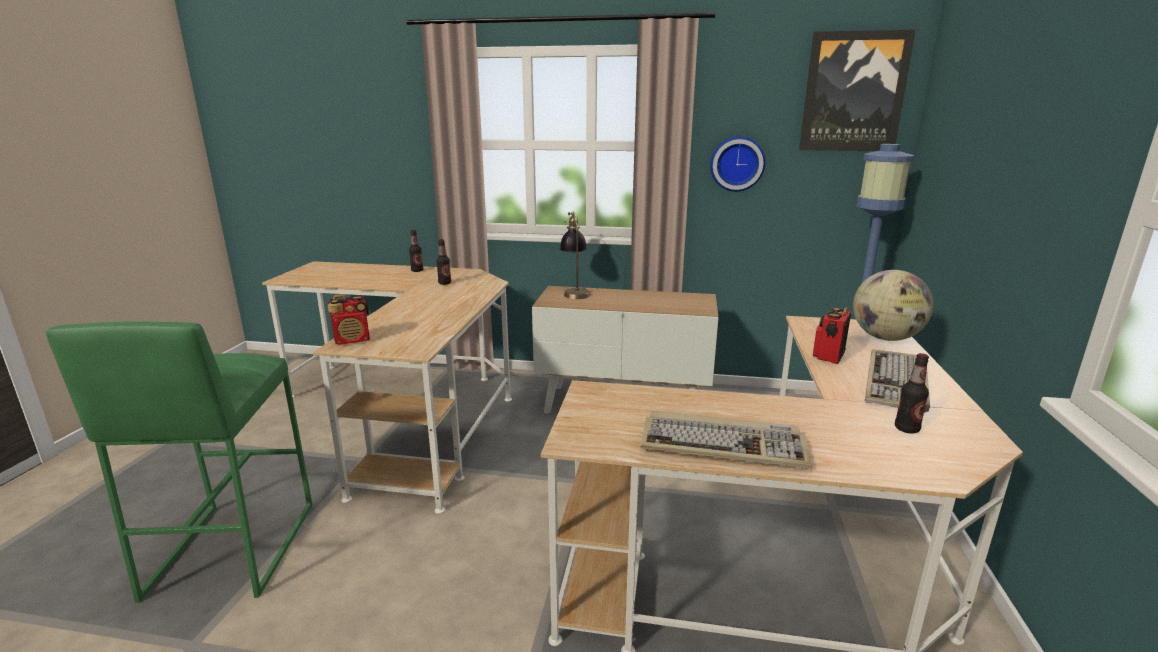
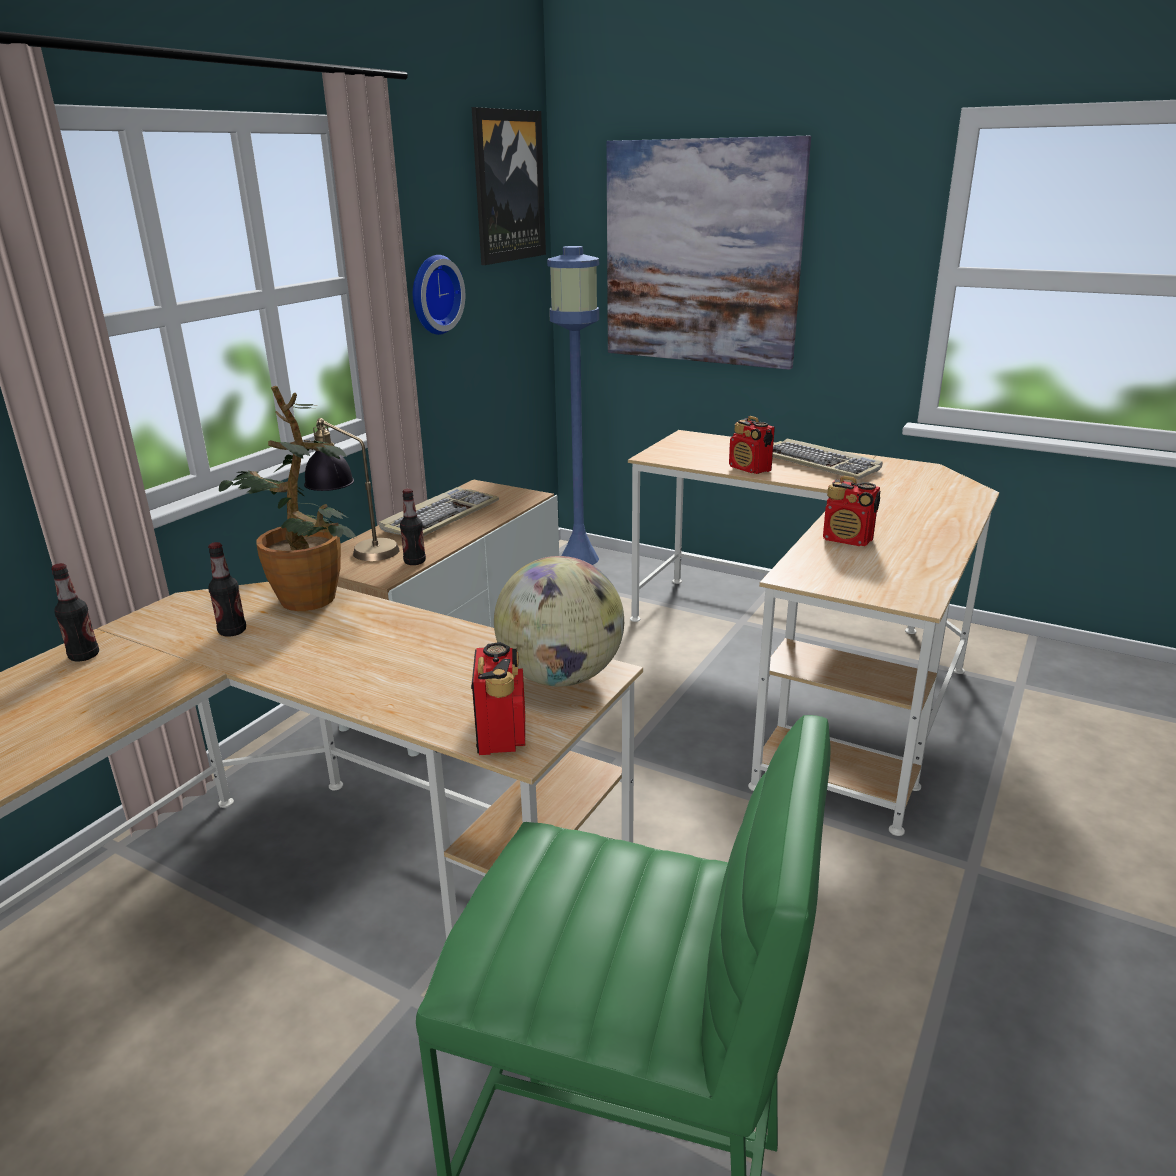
camera: 70 degrees left, 5 degrees up
(477, 288) = (310, 605): none -> potted plant
(689, 407) = (848, 540): none -> radio
(723, 444) = (926, 542): keyboard -> keyboard (440, 517)
(885, 338) = (718, 442): globe -> globe (561, 677)
(906, 429) = (904, 481): bottle -> bottle (415, 562)
(975, 160) = (701, 254): none -> picture

